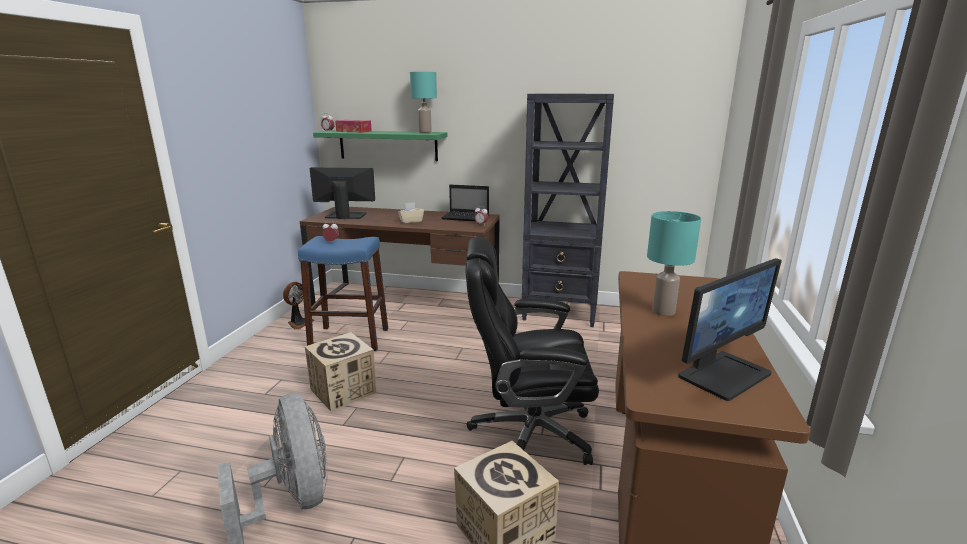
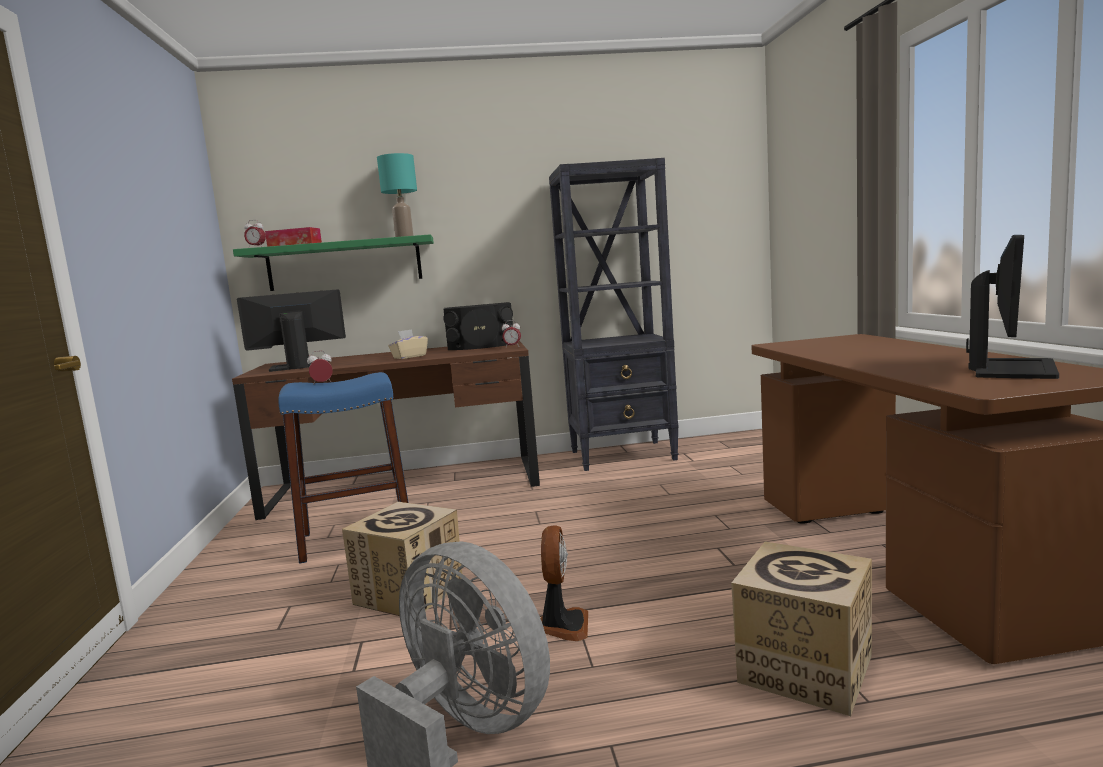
camera: 20 degrees left, 10 degrees down
(299, 323) = (253, 539): fan -> fan (563, 625)
(466, 217) = (481, 346): laptop -> black speaker
(529, 433) = (718, 568): black office chair -> none
(664, 311) = (860, 353): turquoise table lamp -> none

